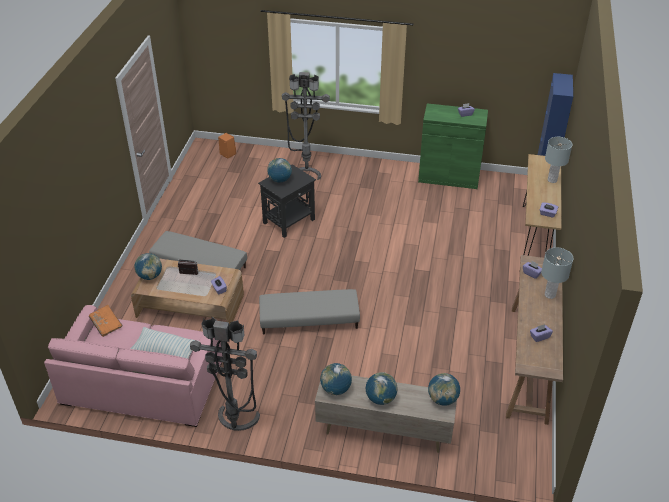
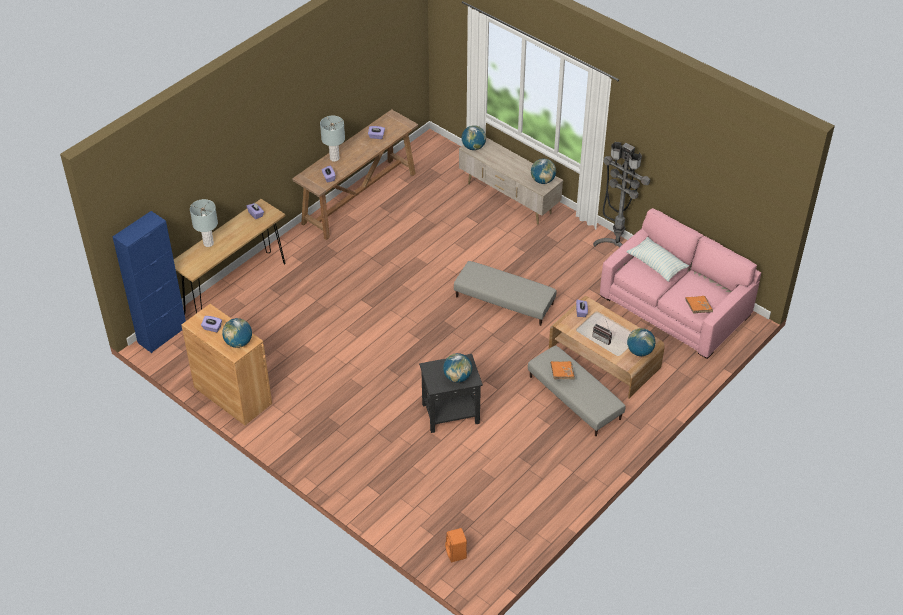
camera: 150 degrees left, 5 degrees up
(212, 251) = (562, 374): none -> orange book
(306, 171) = (380, 478): grey floor lamp -> none
(380, 398) = (515, 163): globe -> globe (238, 343)
(449, 177) = (232, 395): green cabinet -> brown cabinet

